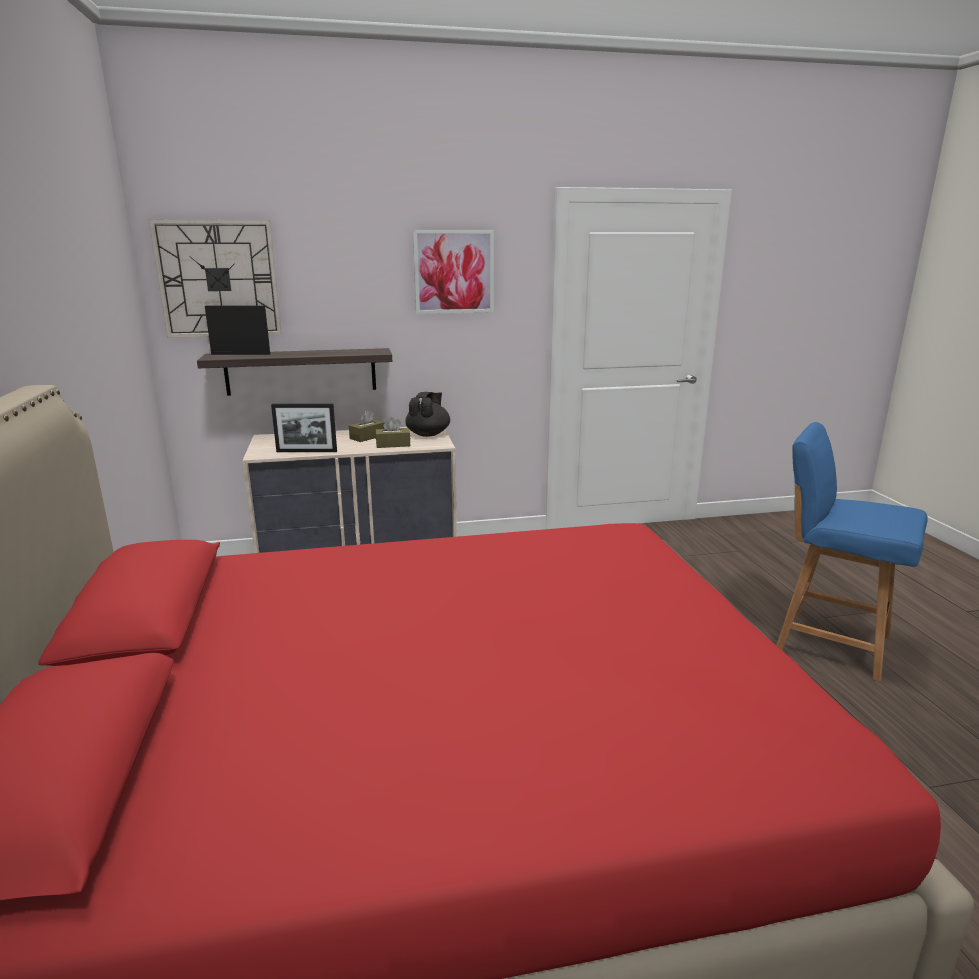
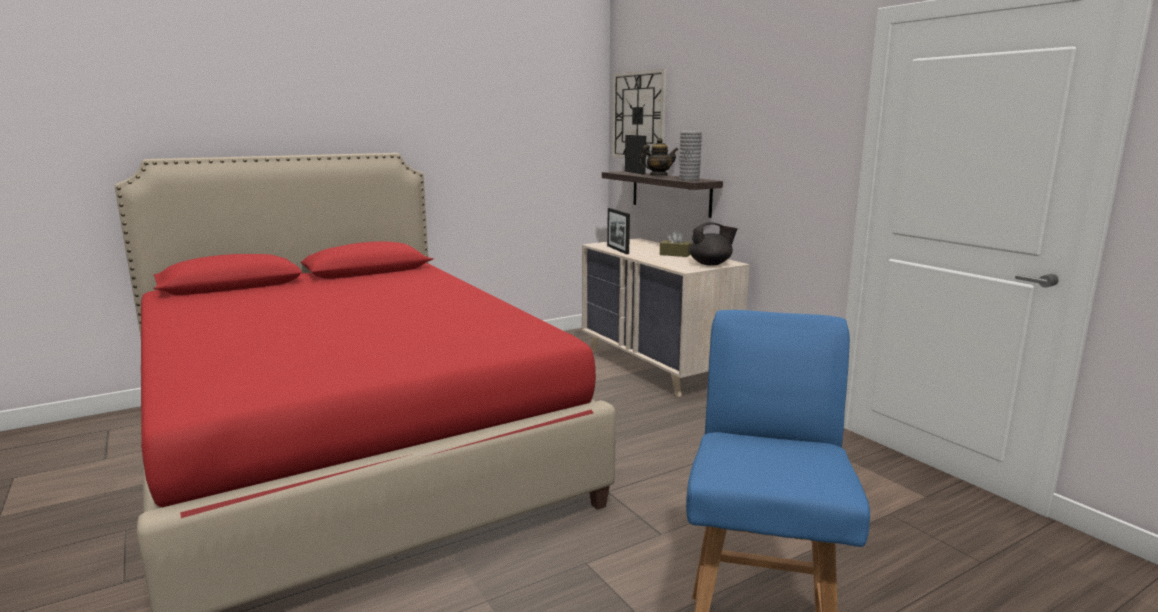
camera: 70 degrees right, 5 degrees down
(298, 353) = (658, 176): none -> teapot
(360, 352) = (689, 179): none -> grey vase
(393, 444) = (665, 261): brown tissue box -> none
(454, 272) = (775, 110): picture -> none

